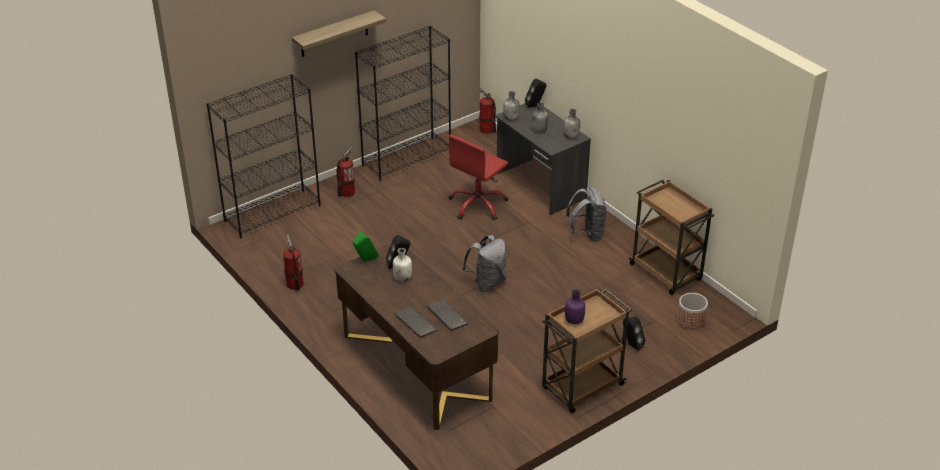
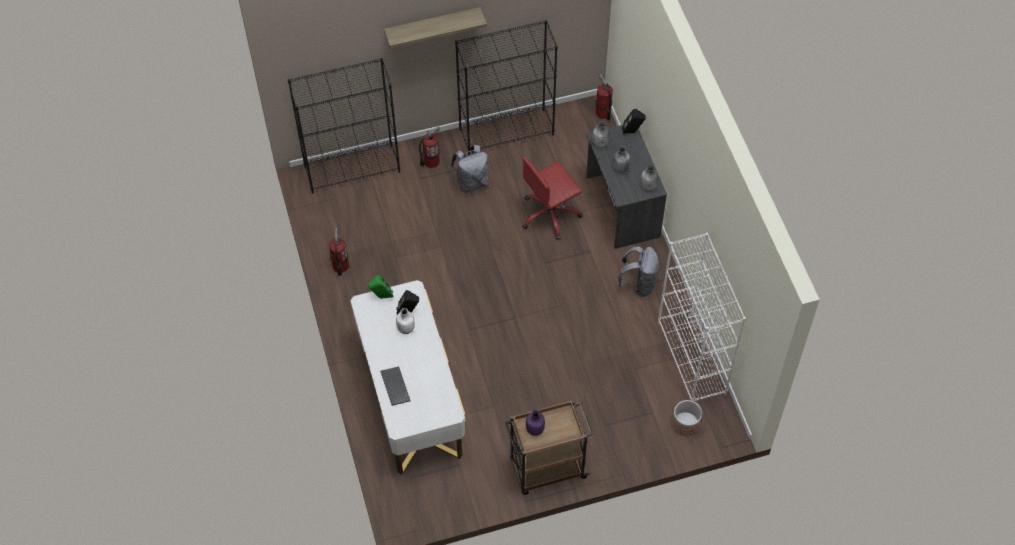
camera: 20 degrees right, 20 degrees up
(416, 367) = (411, 398): brown desk -> white desk
(446, 316) = (425, 386): keyboard -> none
(487, 283) = (516, 318): grey backpack -> grey backpack (471, 182)
(631, 345) = (615, 435): black speaker -> none
(666, 273) = (692, 358): brown cart -> white bookcase

